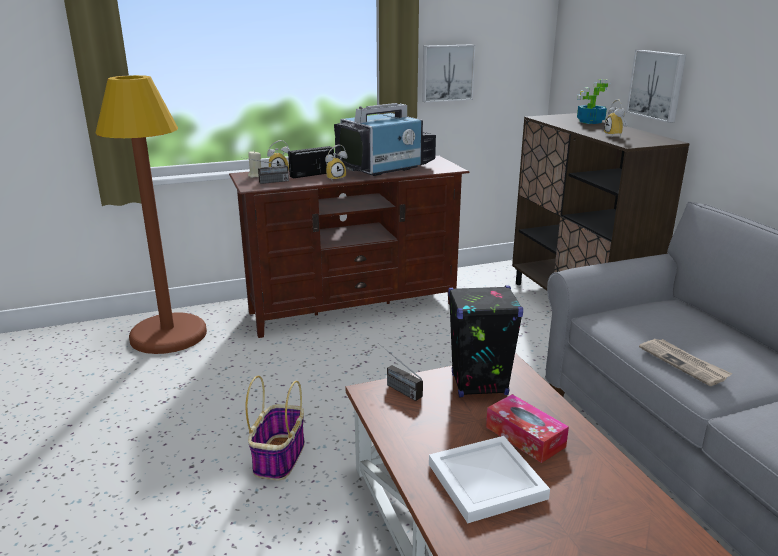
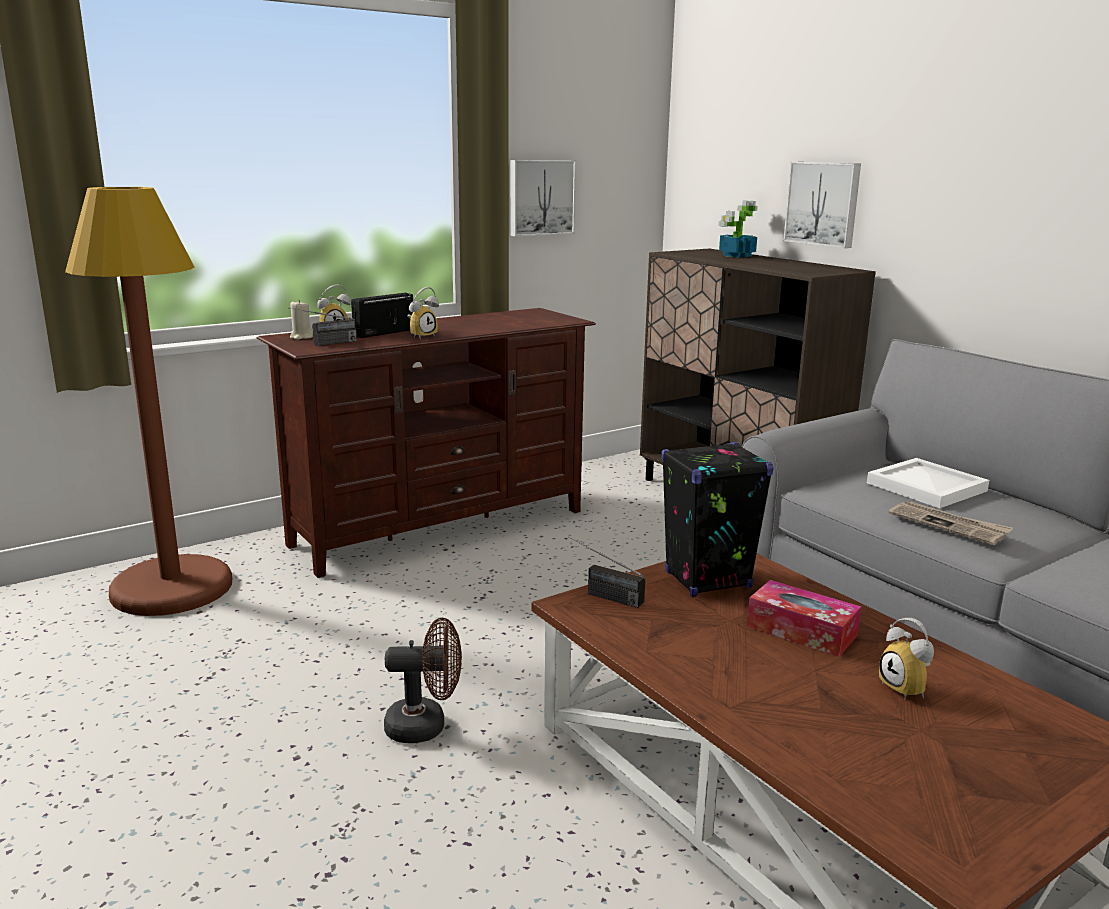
camera: 15 degrees left, 5 degrees down
(279, 457) = (425, 726): basket -> brown fan
(386, 168) = (482, 323): television -> none
(484, 480) = (783, 686): white tray -> white tray (924, 487)
(616, 136) = (784, 267): alarm clock -> alarm clock (908, 689)

